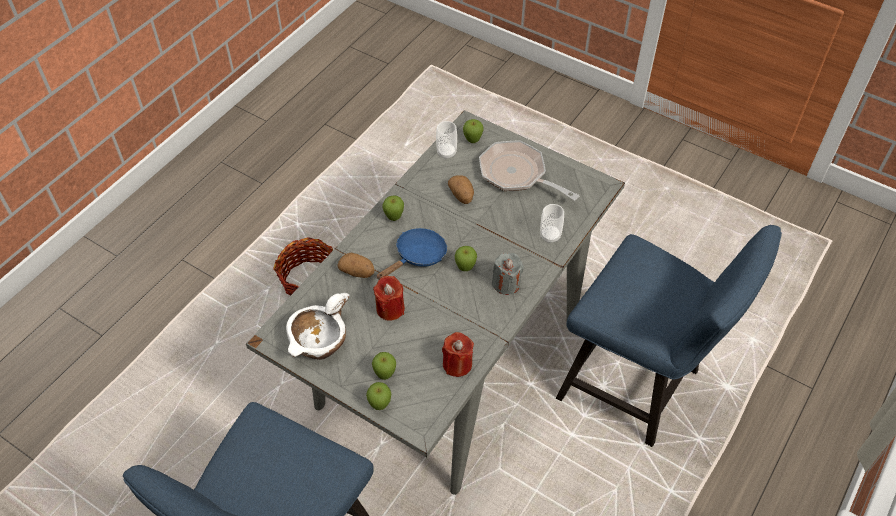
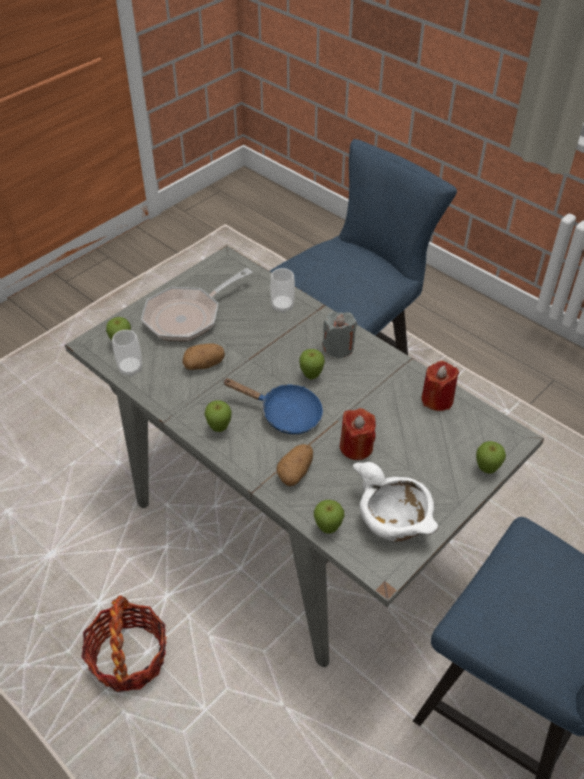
camera: 80 degrees left, 5 degrees down
(385, 375) = (447, 461): apple -> apple (328, 529)
(417, 256) = (285, 414): blue frying pan -> blue frying pan turned 150 degrees clockwise

